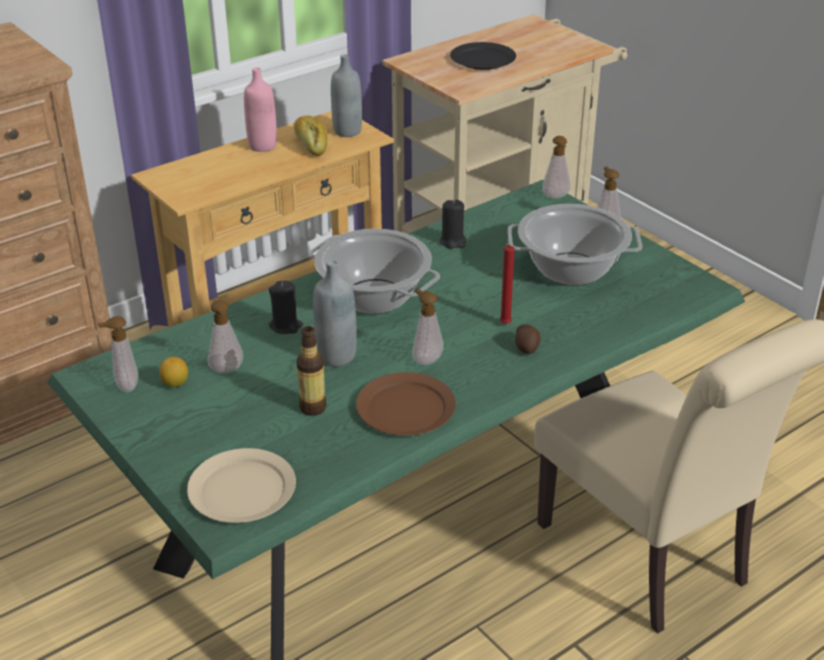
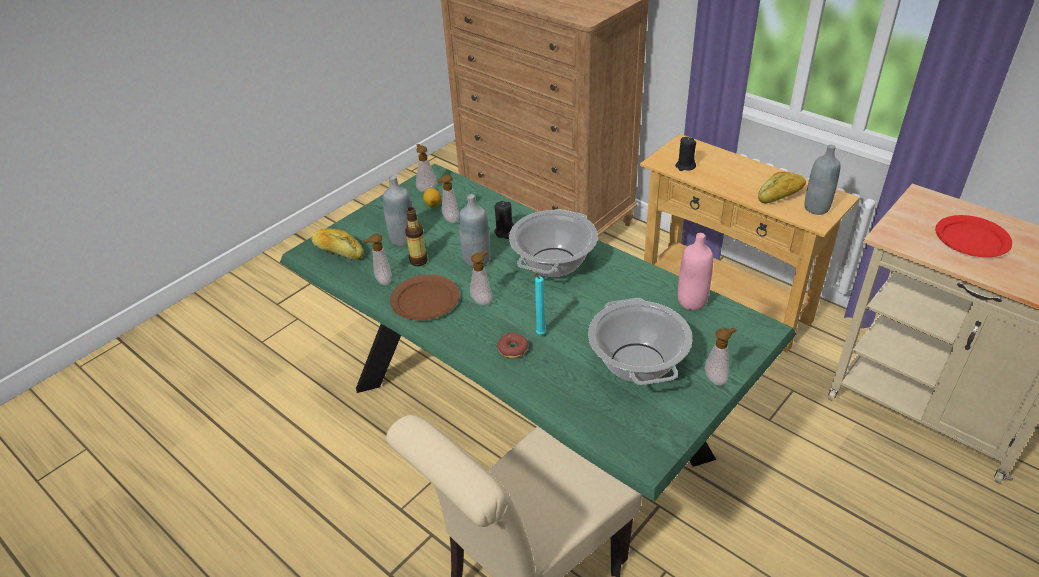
camera: 80 degrees right, 5 degrees up
(242, 490) = (338, 251): beige plate -> bread
(250, 419) = (403, 239): none -> grey bottle
(262, 146) = (759, 174): pink bottle -> pink bottle (691, 301)
(453, 241) = (650, 289): black candle -> black candle (685, 166)
(482, 59) = (971, 239): black plate -> red plate
(504, 324) = (539, 333): red candle -> turquoise candle
(526, 347) = (513, 349): potato -> donut
(556, 197) = (761, 340): soap dispenser -> soap dispenser (382, 281)

